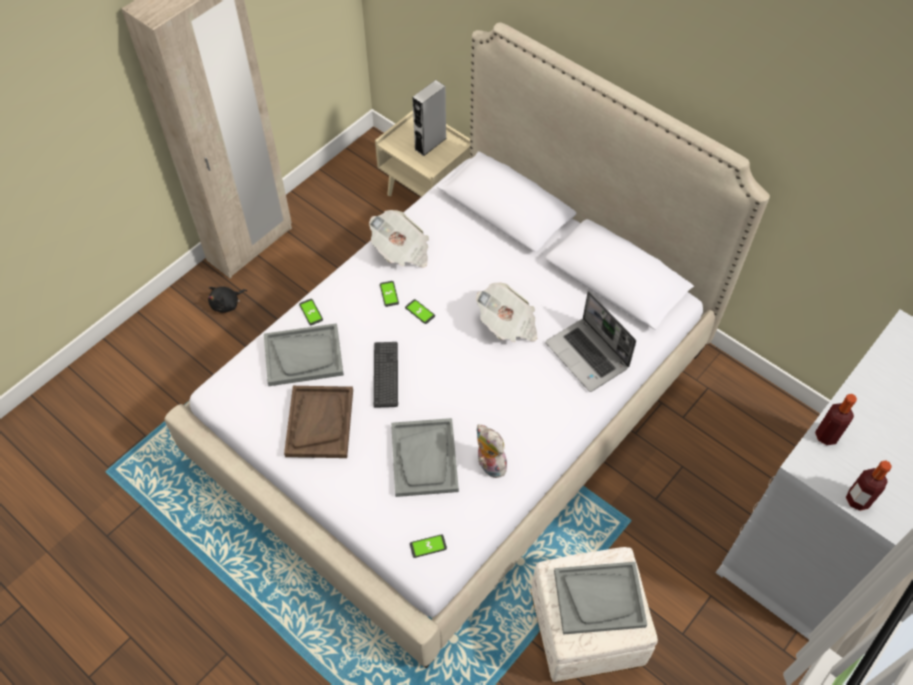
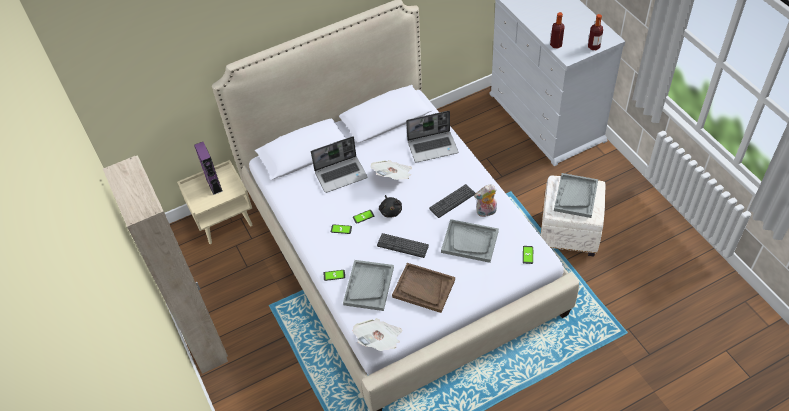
camera: 65 degrees left, 5 degrees down
(227, 304) = (251, 367): black plush toy -> black plush toy (390, 210)
(401, 251) = (309, 214): newspaper -> newspaper (380, 340)
(430, 143) = (214, 184): grey speaker -> purple speaker
(485, 262) = (341, 174): none -> laptop
(492, 413) = (452, 201): none -> keyboard

